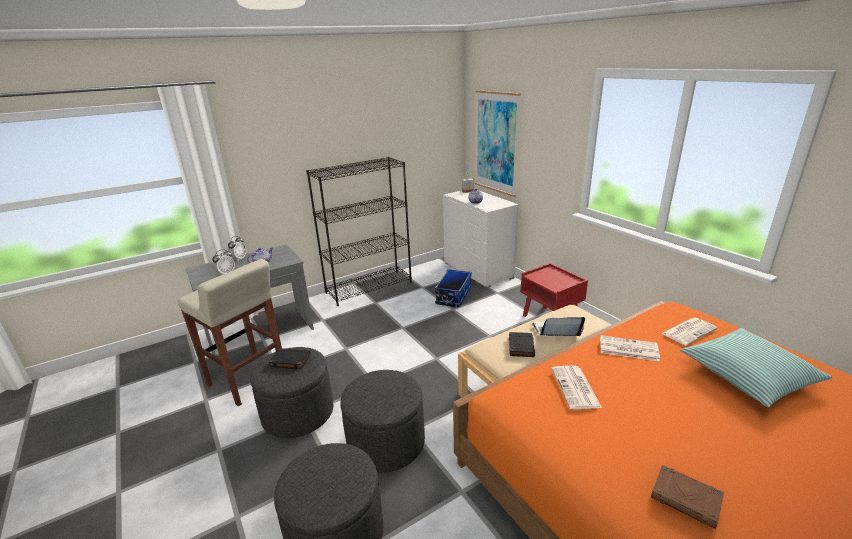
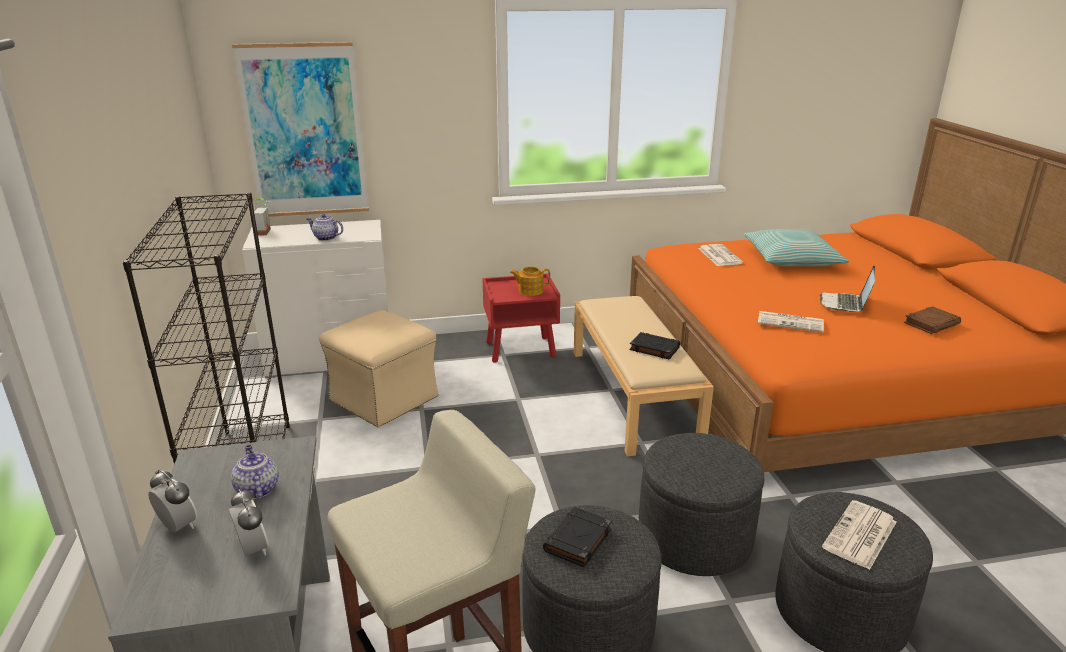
camera: 70 degrees left, 0 degrees up
(453, 296) = (383, 398): storage box -> beige ottoman
(555, 282) = (530, 290): none -> teapot
(555, 332) = (637, 323): laptop -> laptop (845, 304)
(627, 349) = (736, 285): newspaper -> newspaper (860, 536)

